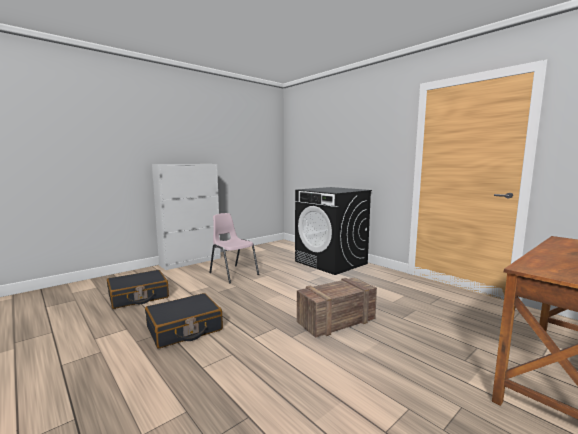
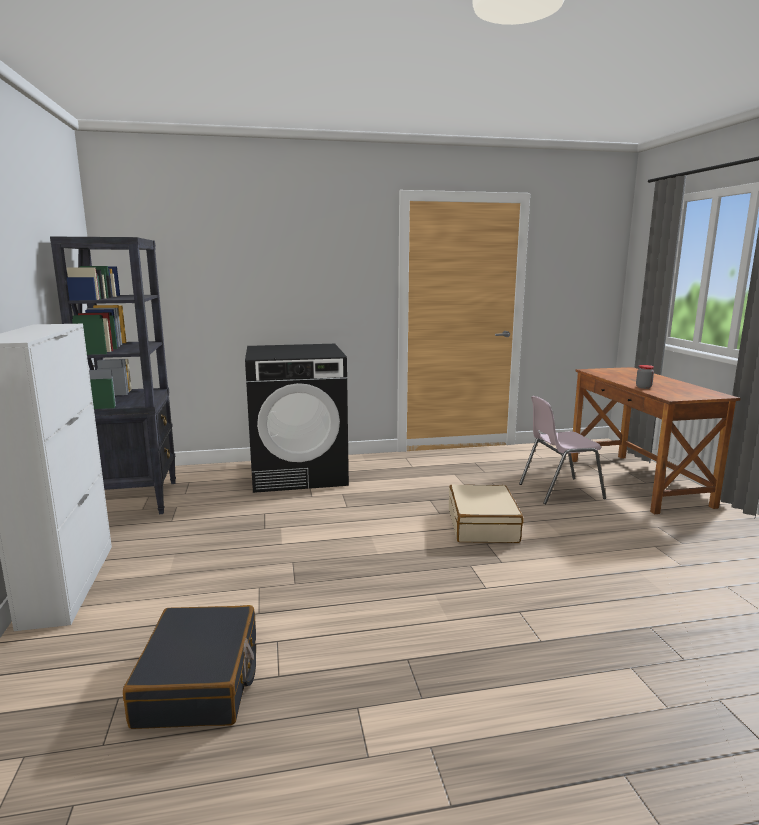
camera: 60 degrees left, 5 degrees up
(184, 329) = (414, 640): black suitcase -> none
(233, 273) = (226, 553): pink chair -> pink chair (559, 491)
(262, 249) = (137, 499): none -> black bookcase
(337, 320) = (483, 525): crate -> beige suitcase
(544, 257) = (643, 387): none -> jar

